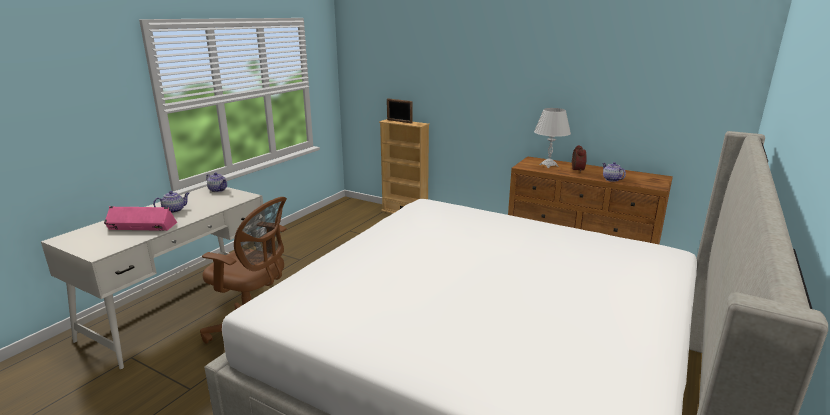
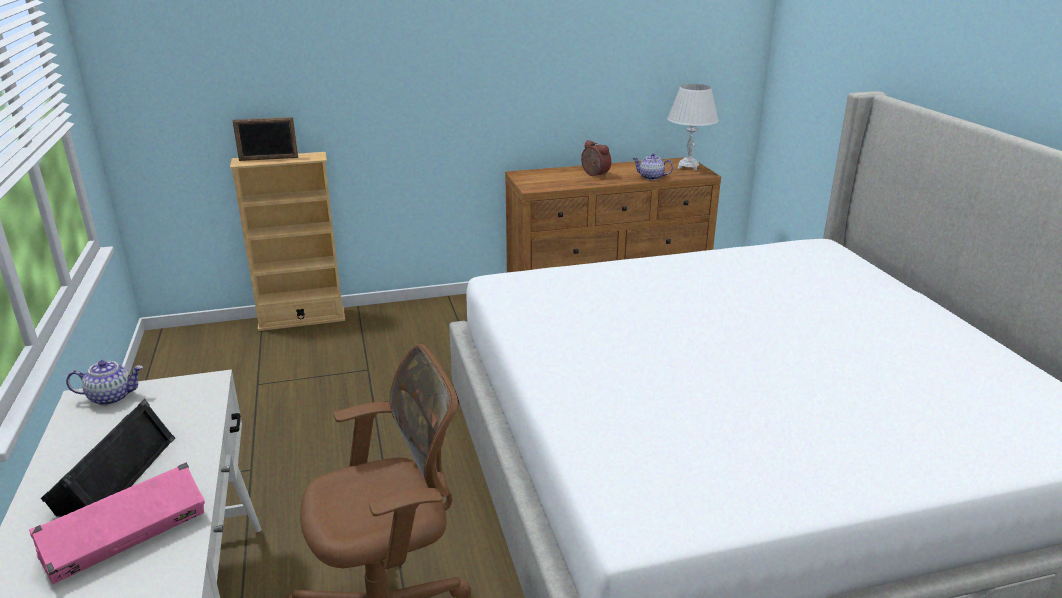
camera: 45 degrees left, 5 degrees up
(174, 210) = (113, 474): teapot -> black speaker
(548, 165) = (556, 178): white table lamp -> white table lamp (688, 167)

